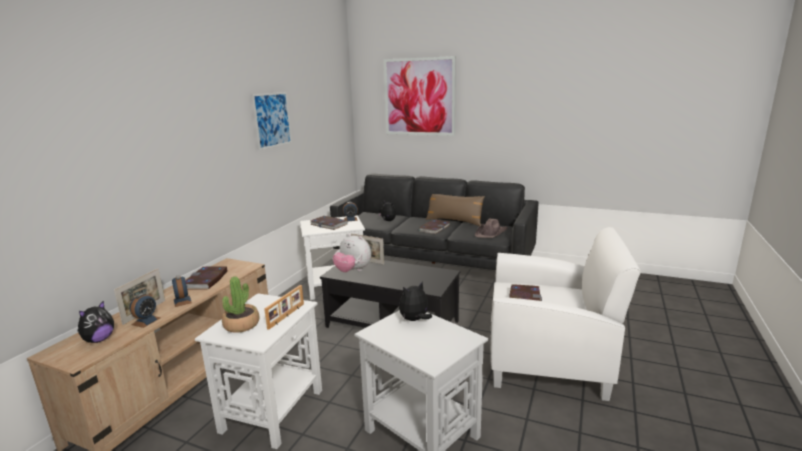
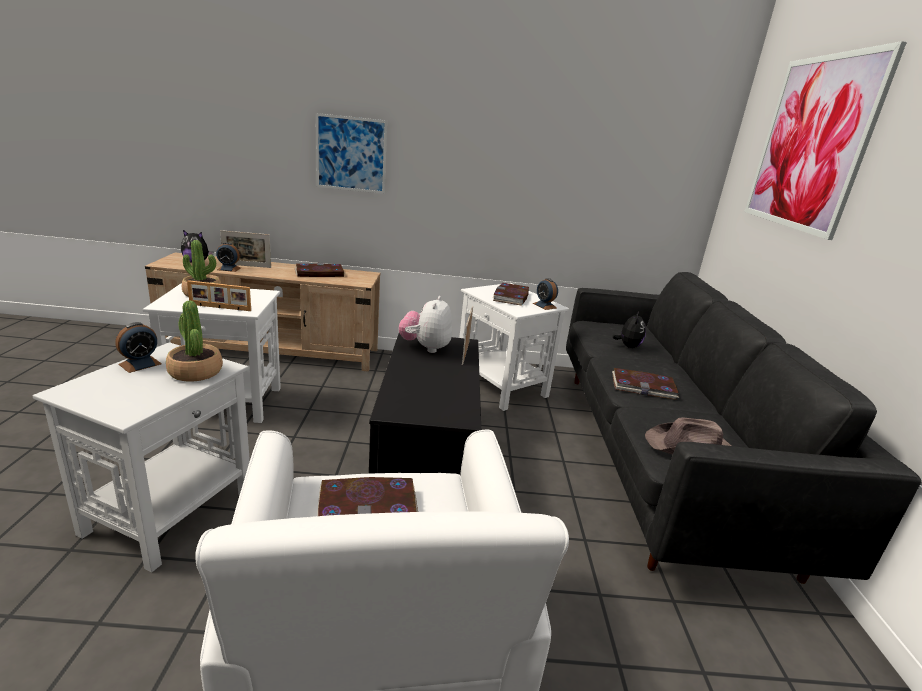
camera: 65 degrees right, 5 degrees up
(182, 301) = (270, 272): alarm clock -> alarm clock (140, 364)
(272, 120) = (506, 133): picture -> picture (351, 154)
(415, 320) = (195, 372): plush toy -> potted plant
(454, 221) = (706, 403): brown pillow -> none

